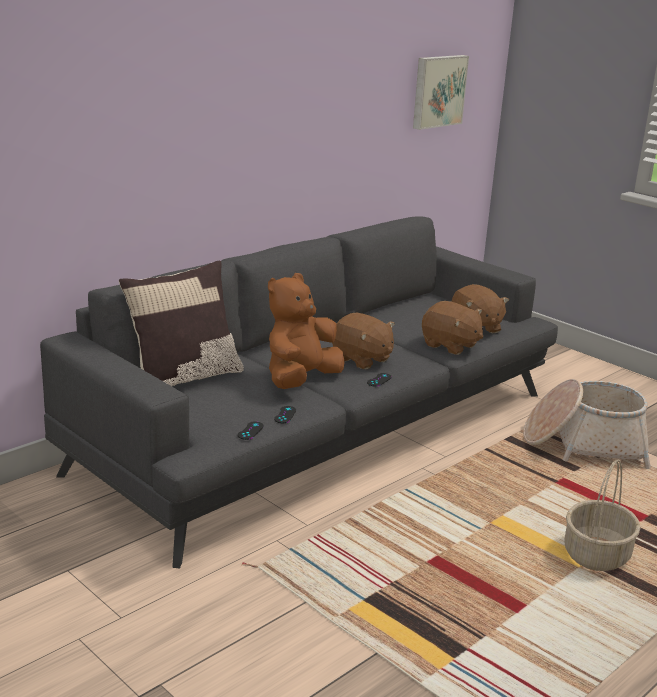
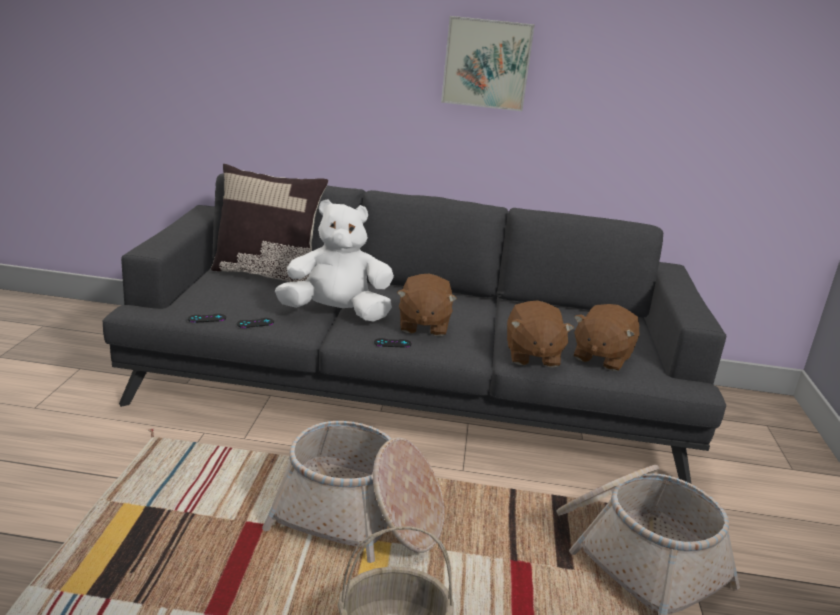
camera: 50 degrees right, 0 degrees up
(300, 380) = (336, 313): brown plush toy -> white plush toy
(437, 91) = (743, 86): picture -> picture (487, 63)
(463, 516) = (359, 518): none -> basket

